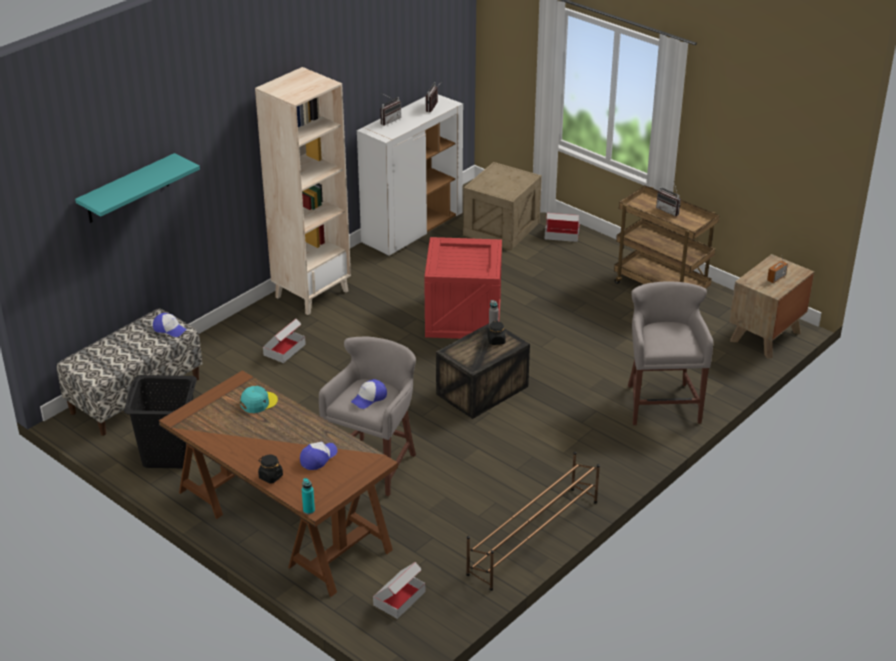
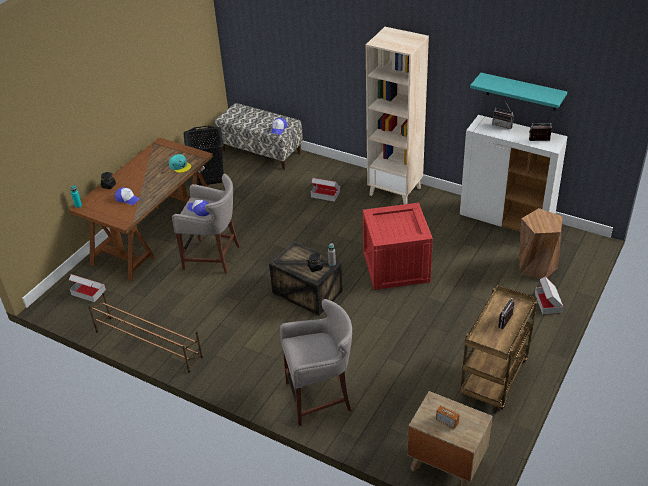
camera: 80 degrees right, 5 degrees up
(128, 189) = (288, 35): turquoise shelf -> turquoise shelf (521, 92)
(501, 228) = (536, 266): crate -> brown stool

